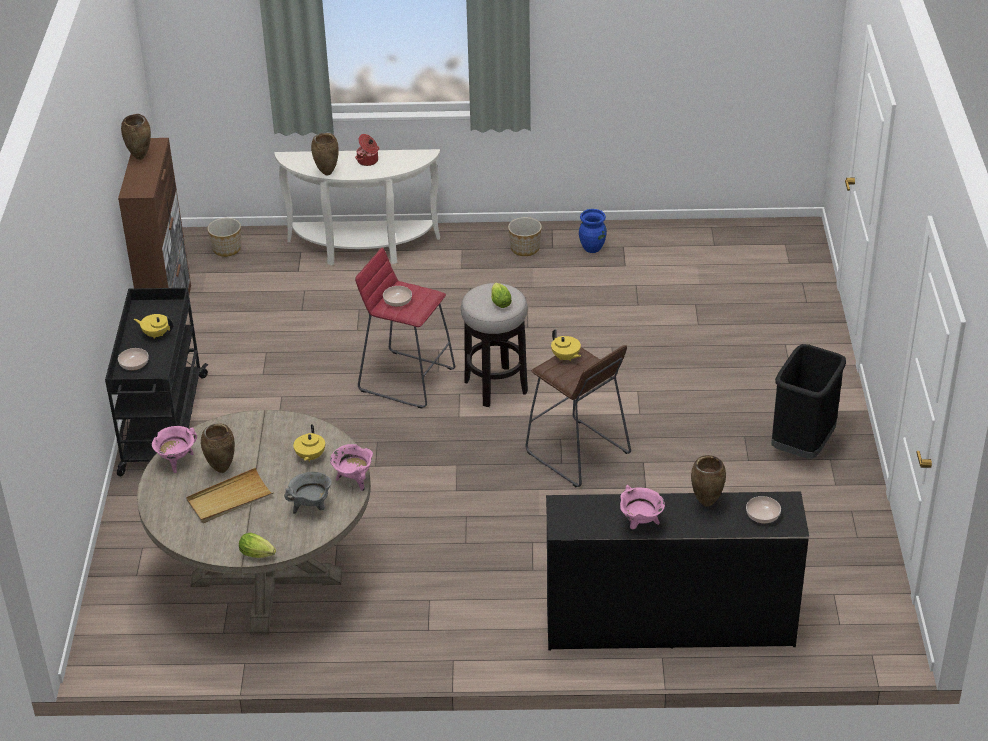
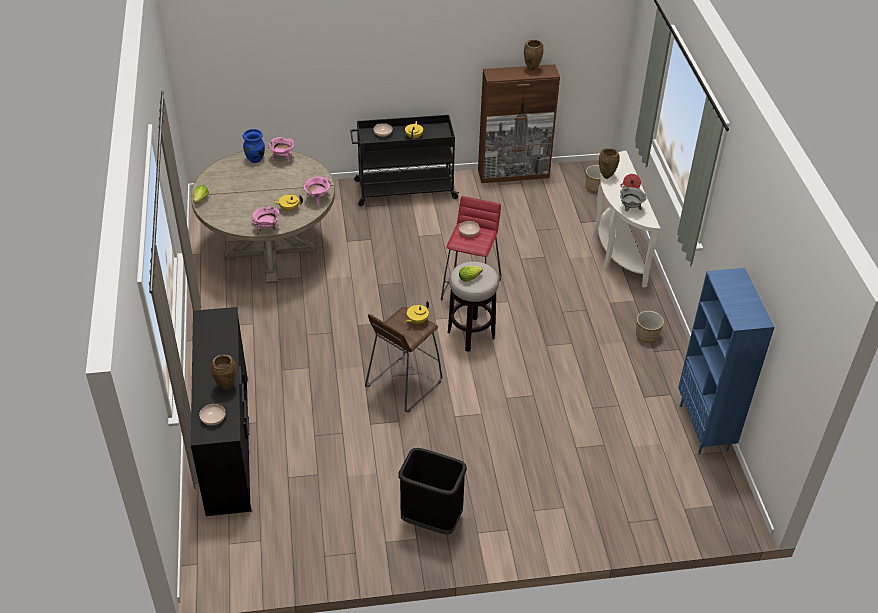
camera: 80 degrees right, 5 degrees up
(221, 469) = (276, 176): brown vase -> none
(229, 499) = (249, 183): beige tray -> none
(311, 507) = (242, 215): grey cooking pot -> grey cooking pot (630, 209)
(592, 248) = (661, 375): blue vase -> blue vase (255, 159)
(640, 524) = (206, 354): pink cooking pot -> pink cooking pot (317, 199)
(676, 232) = (704, 428): none -> blue bookcase

